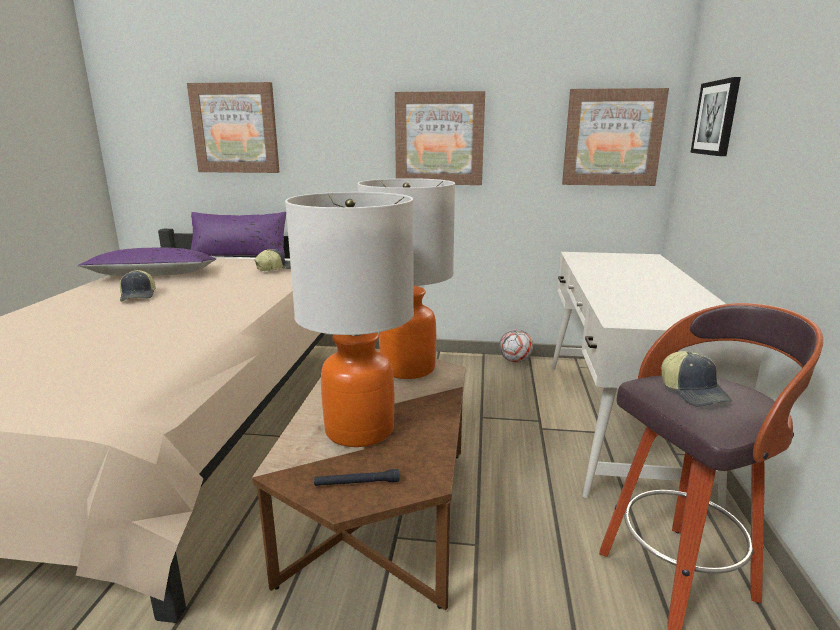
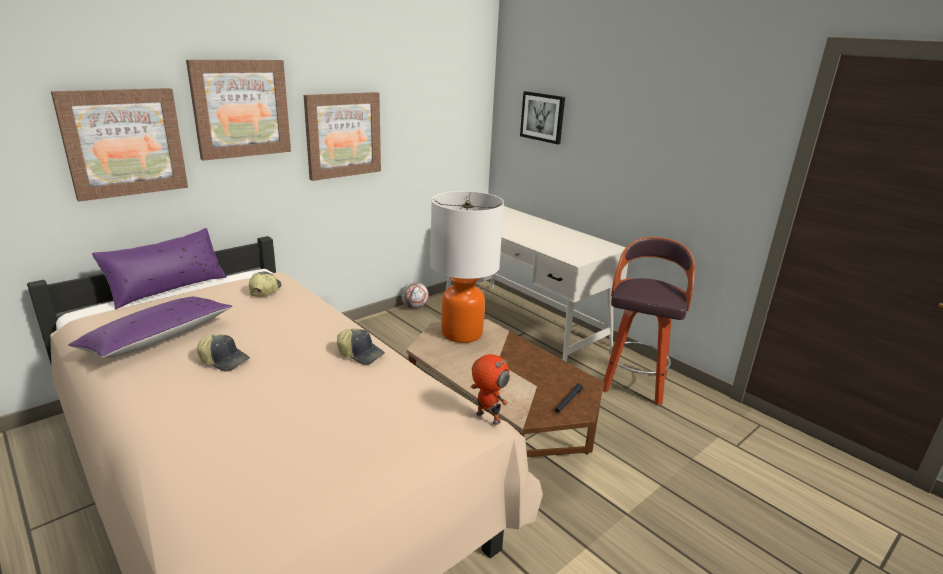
camera: 50 degrees left, 5 degrees up
(129, 411) = (487, 418): none -> toy robot
(360, 430) = (516, 379): table lamp -> none
(612, 138) = (458, 123): picture -> picture (241, 108)
(693, 392) = (646, 288): cap -> cap (361, 354)

